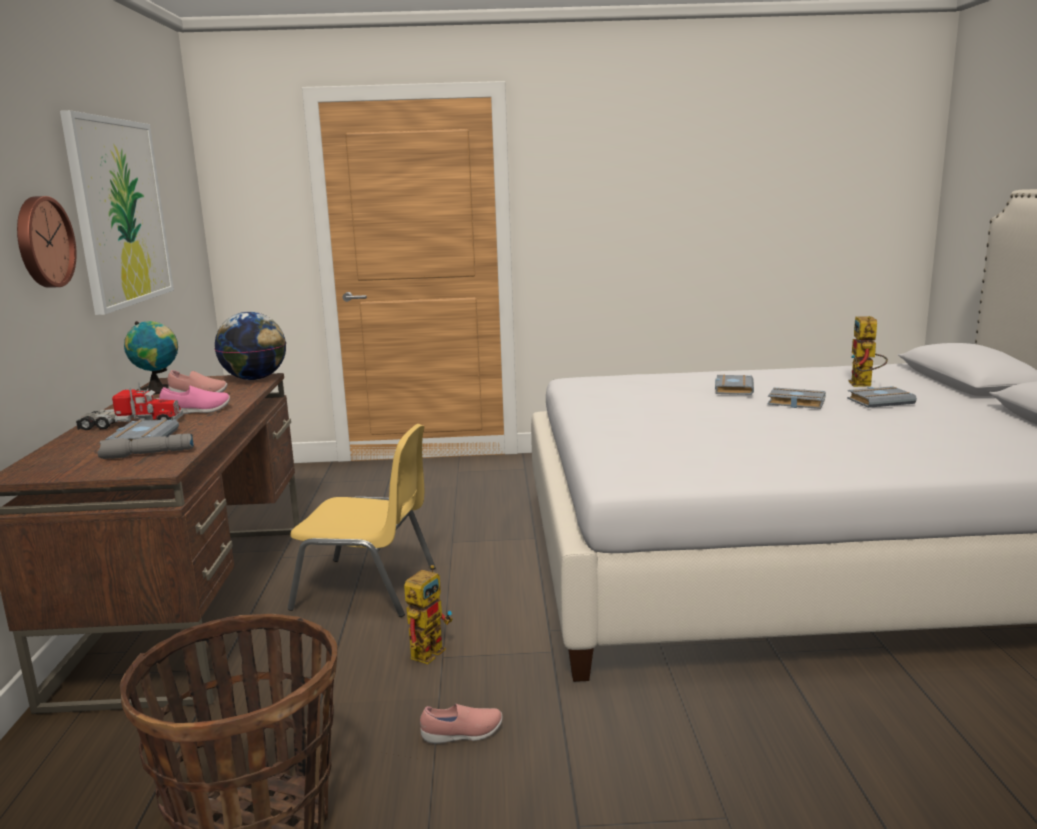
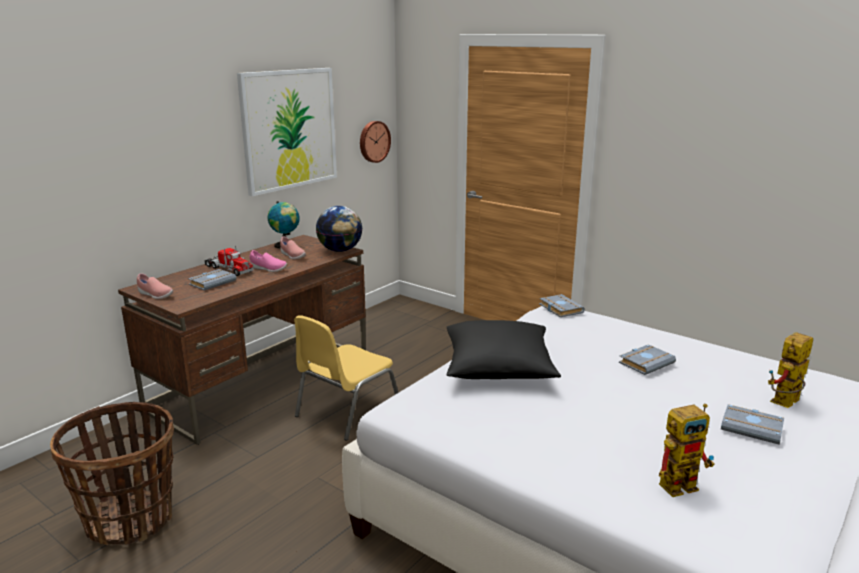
camera: 40 degrees right, 5 degrees up
(42, 242) = (204, 155): wall clock -> wall clock (373, 141)
(147, 455) = (195, 294): grey flashlight -> none
(368, 588) = (346, 412): yellow chair -> yellow chair turned 75 degrees clockwise
(429, 649) = (319, 468): toy robot -> toy robot (682, 483)
(462, 735) = (260, 529): pink shoe -> pink shoe (155, 295)
(631, 425) = (498, 368): none -> black pillow
(794, 403) = (666, 397): grey book -> grey book (559, 309)

